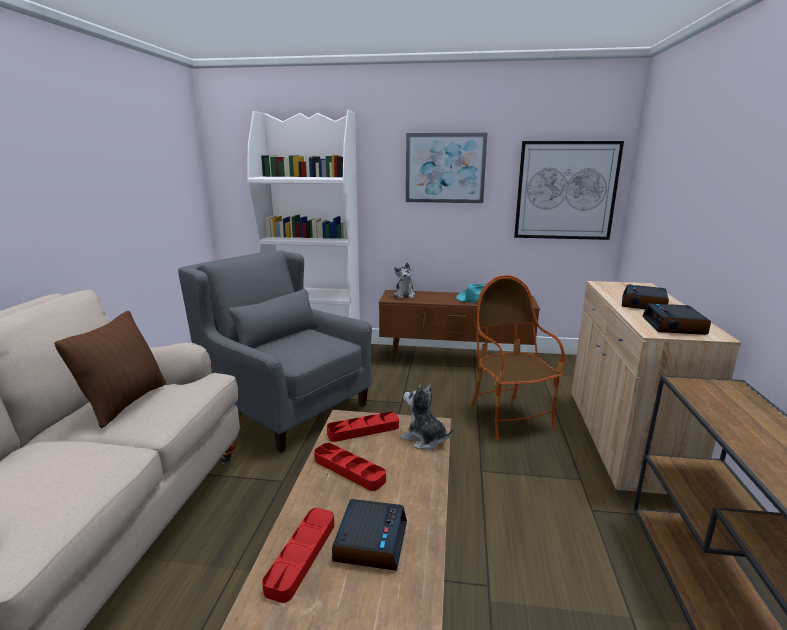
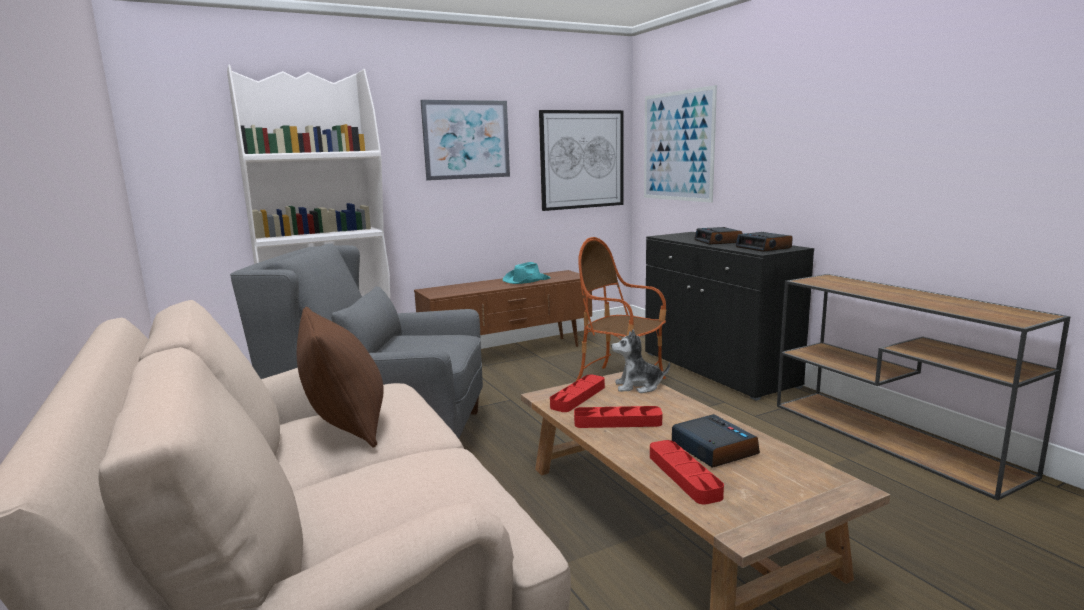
camera: 35 degrees left, 5 degrees down
(404, 295) = (446, 289): plush toy -> none
(623, 438) = (717, 369): beige cabinet -> black cabinet
(660, 186) = (677, 146): none -> picture

